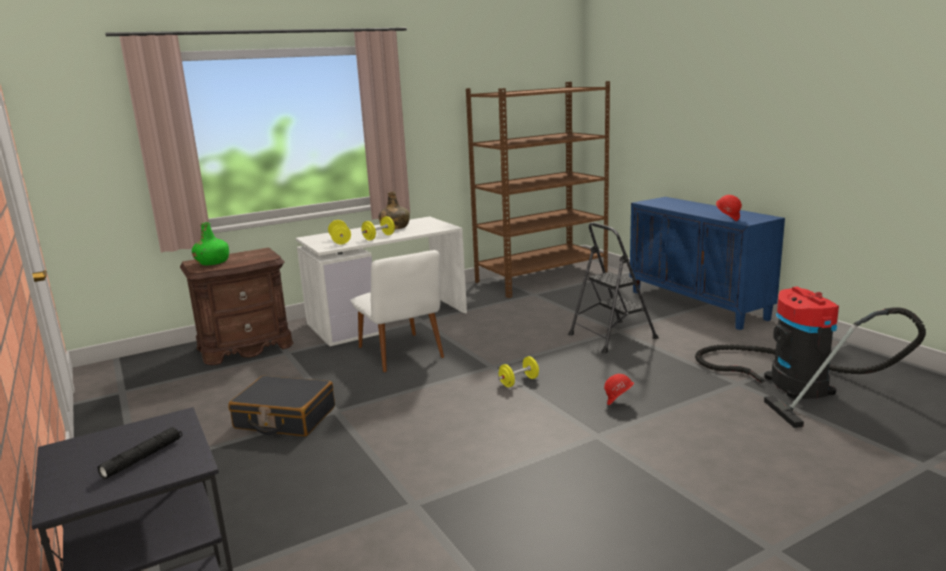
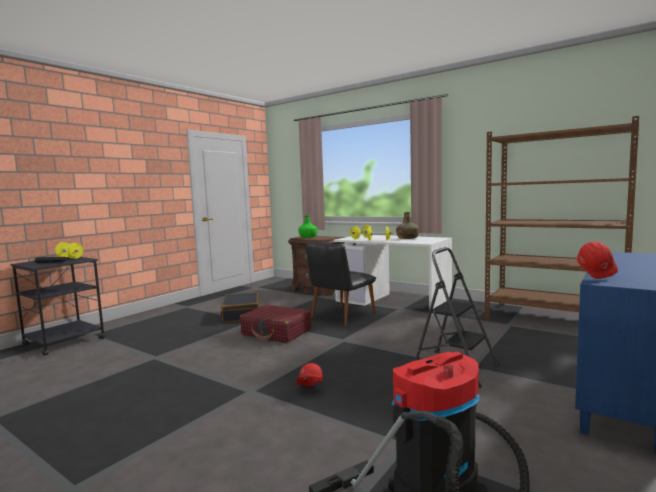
camera: 65 degrees right, 10 degrees down
(400, 352) = (343, 315): white chair -> black chair
(414, 400) = (276, 332): none -> red suitcase
(519, 382) = (324, 352): yellow dumbbell -> yellow dumbbell (70, 258)

